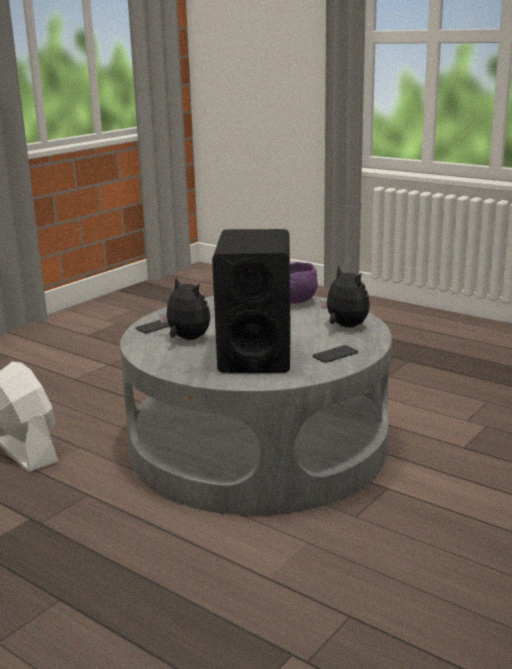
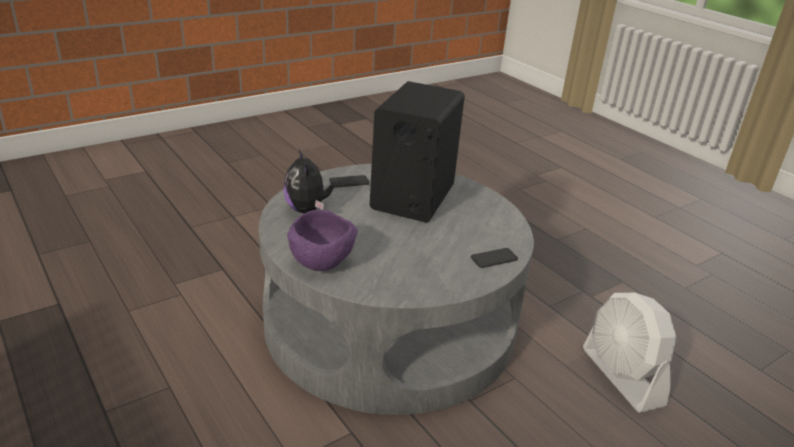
camera: 165 degrees left, 10 degrees up
(186, 339) = (466, 230): plush toy -> none

